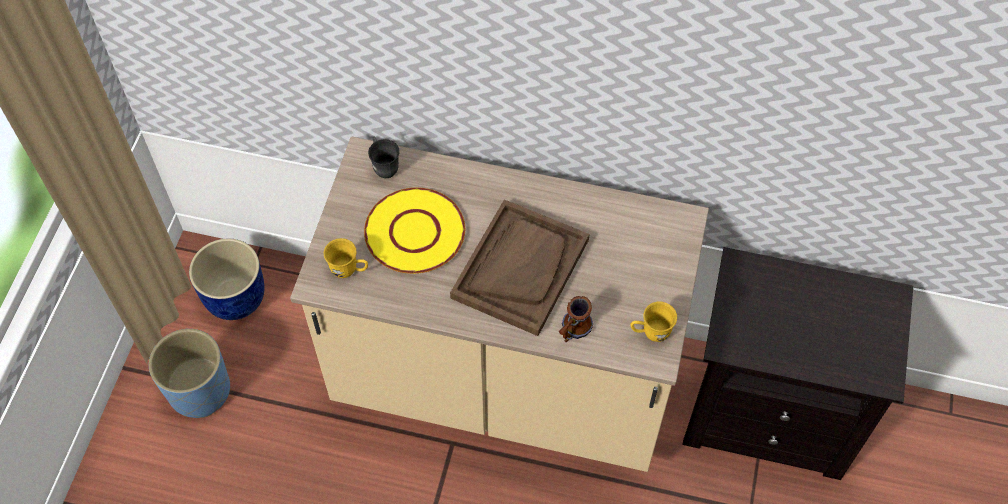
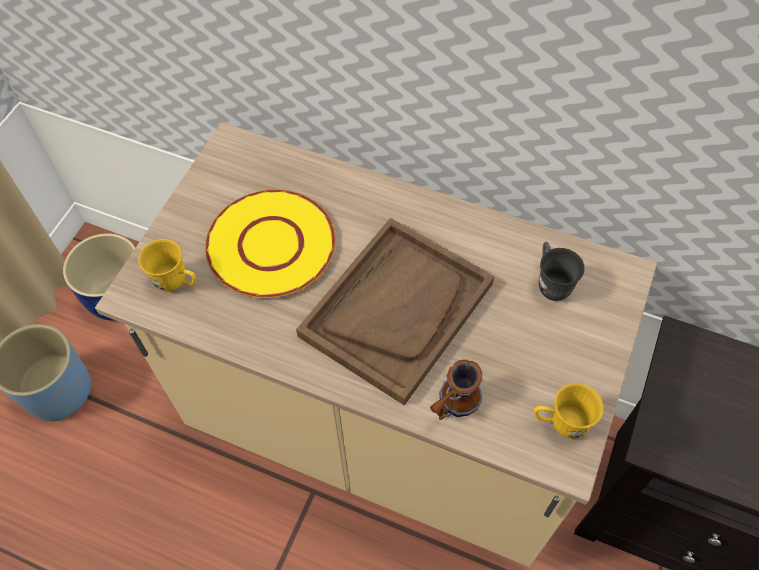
camera: 10 degrees right, 0 degrees up
(384, 166) = (252, 160): grey mug -> grey mug (551, 283)

